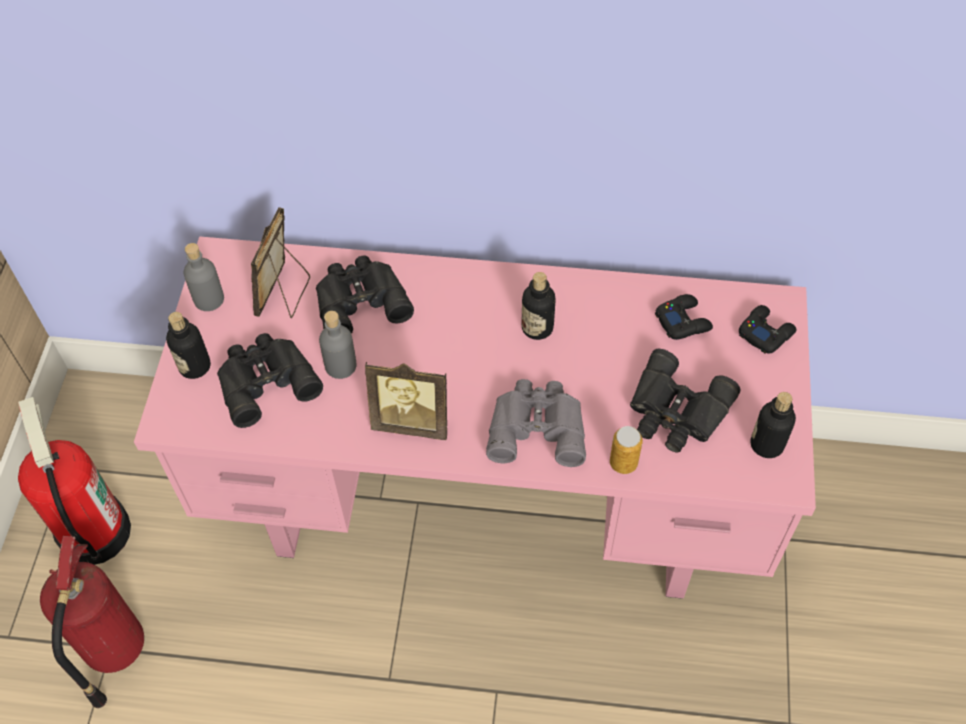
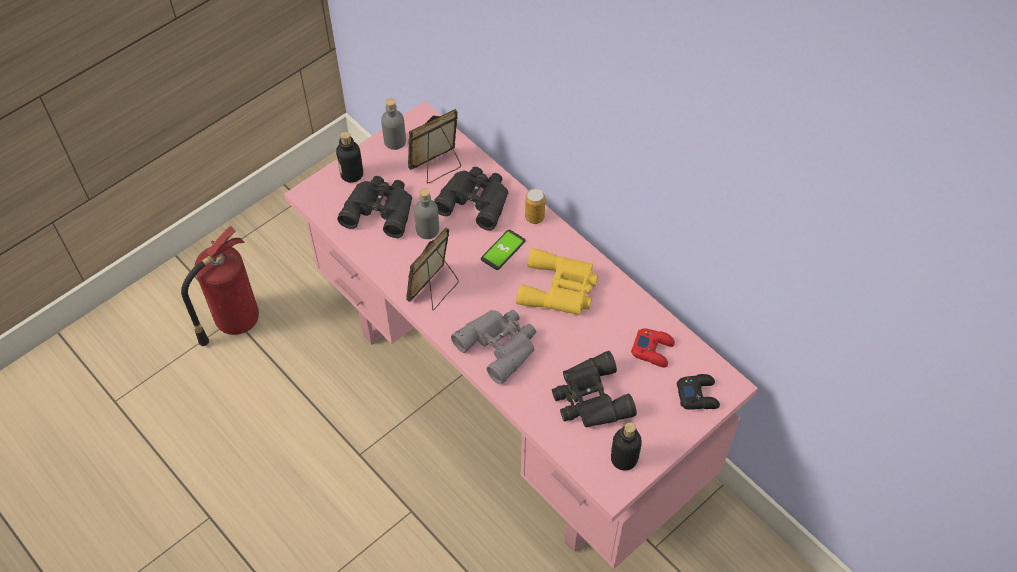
camera: 40 degrees right, 0 degrees up
(93, 532) = (281, 247): fire extinguisher -> none
(412, 421) = (435, 290): picture frame -> picture frame turned 75 degrees clockwise
(441, 330) = (503, 250): none -> phone
(537, 328) = (560, 289): bottle -> yellow binoculars
(623, 463) = (527, 403): can -> can (534, 217)
(683, 321) = (653, 350): black game controller -> red game controller

